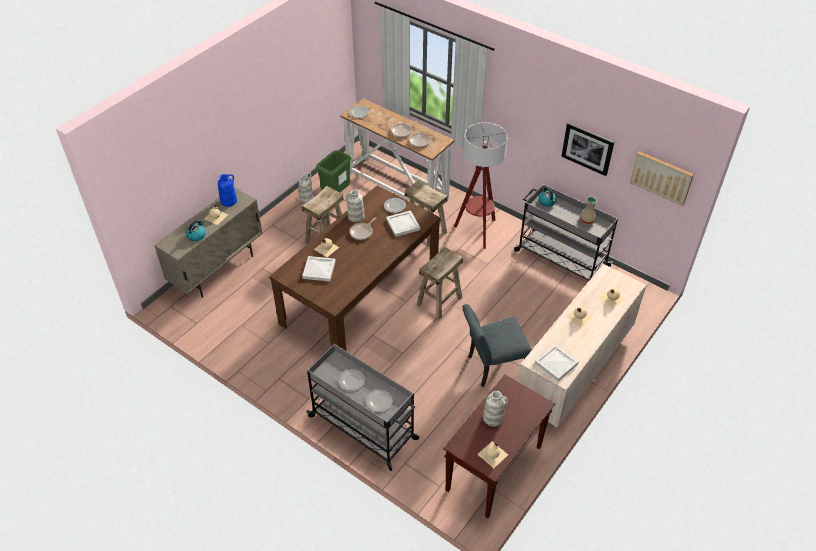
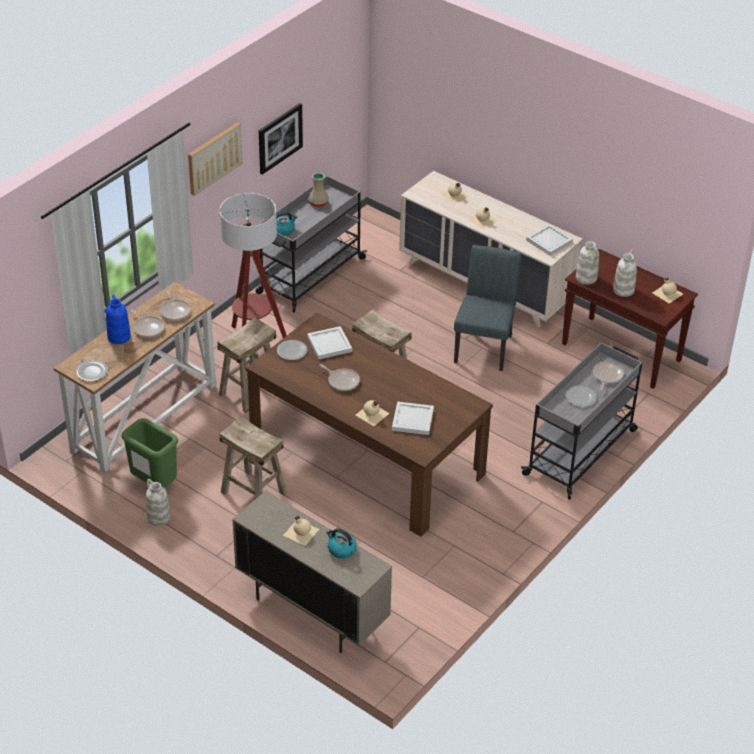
camera: 90 degrees left, 5 degrees down
(229, 201) = (266, 520): blue vase -> blue vase (118, 336)
(356, 217) = (311, 387): white vase -> white vase (586, 278)
(379, 401) = (607, 376): plate -> frying pan
(491, 367) = (485, 345): grey chair -> grey chair turned 150 degrees counterclockwise
(661, 177) = (341, 93): picture -> picture (214, 158)

